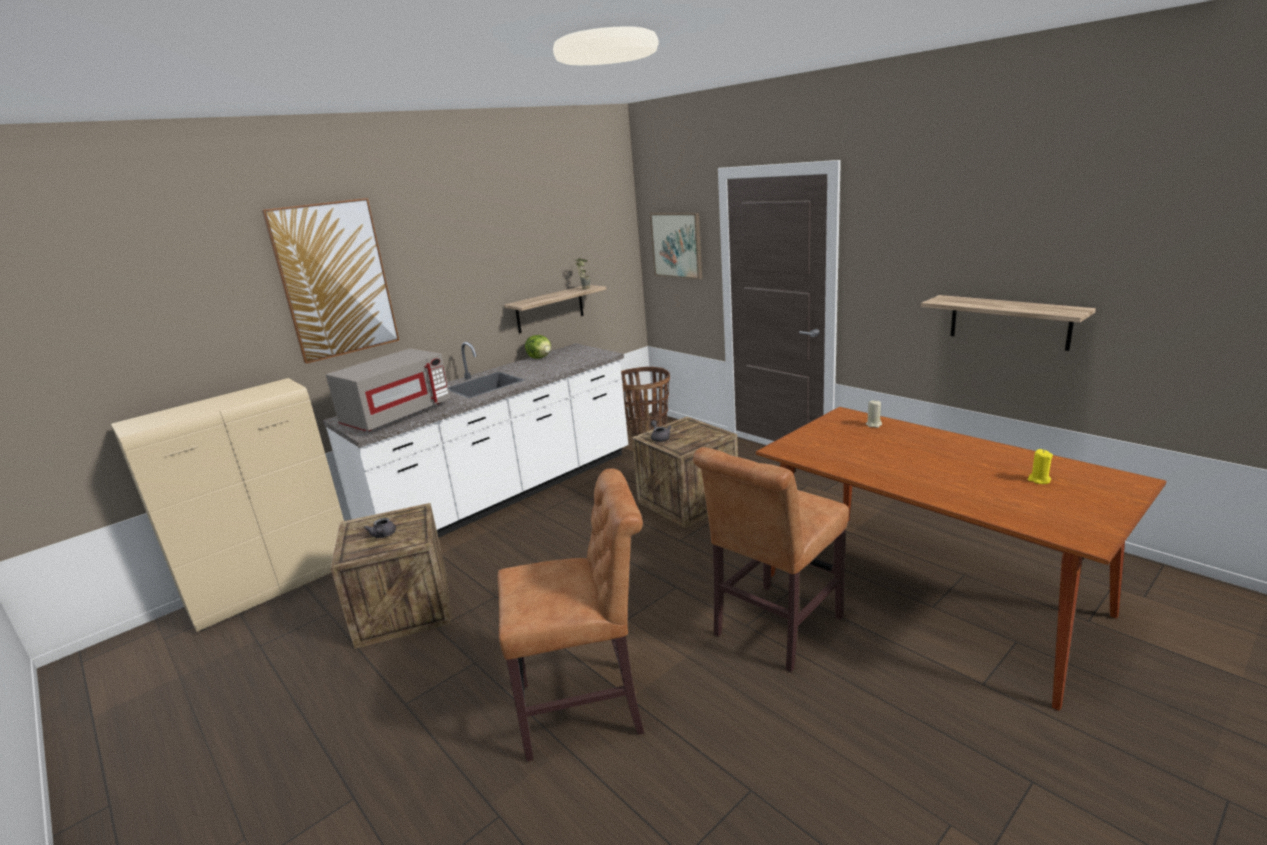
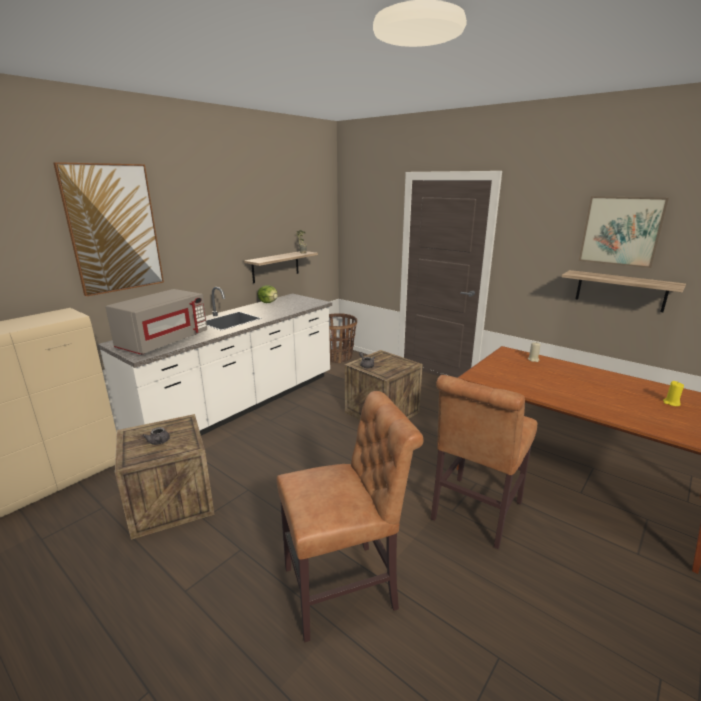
camera: 10 degrees left, 0 degrees up
(677, 245) = (368, 226): picture -> picture (621, 231)

